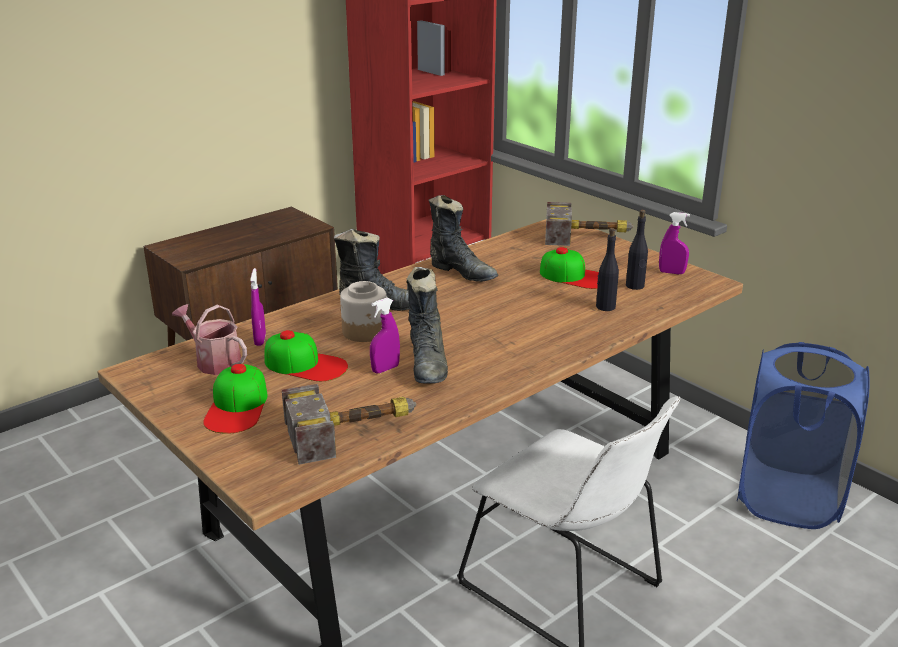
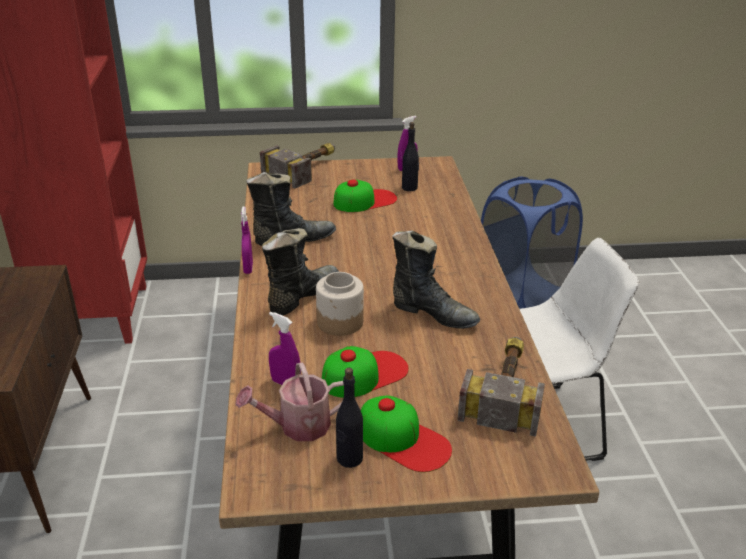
camera: 55 degrees left, 5 degrees up
(385, 369) = (418, 336): purple spray bottle -> purple spray bottle (248, 268)
(605, 307) = (427, 211): black bottle -> black bottle (349, 458)

